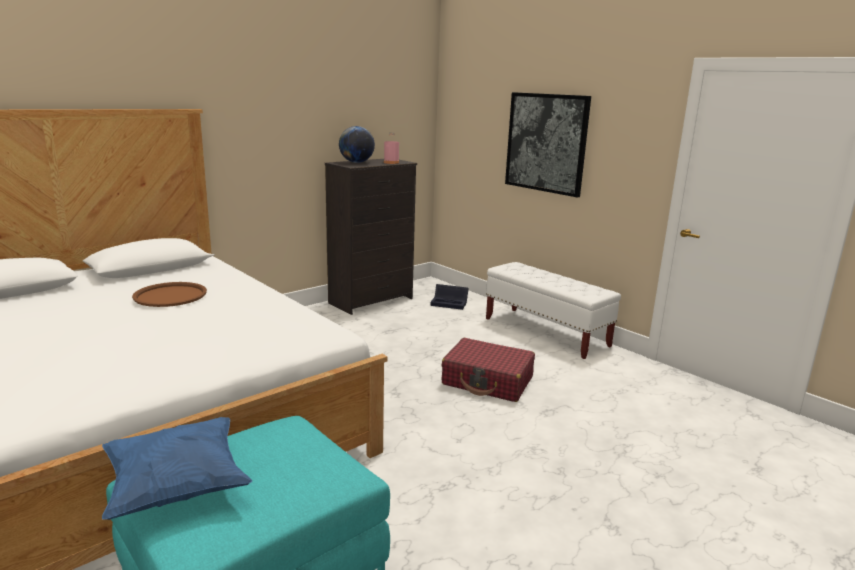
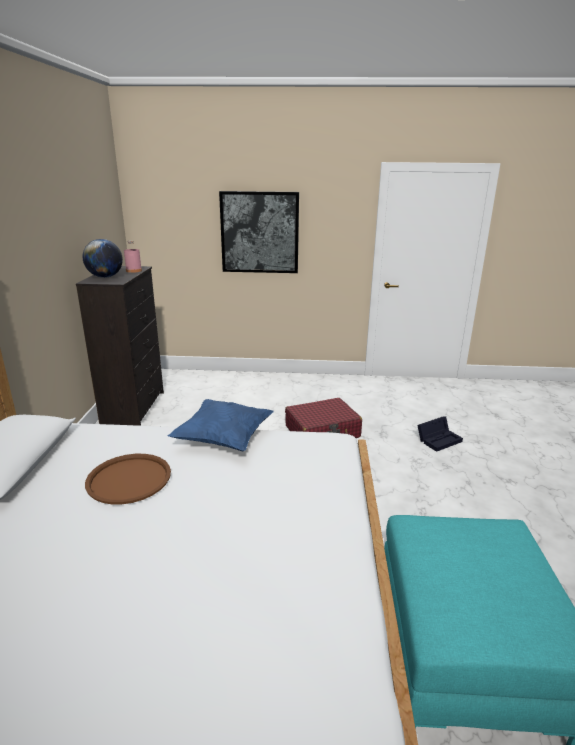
camera: 45 degrees left, 5 degrees up
(177, 488) = (480, 616): blue pillow -> blue pillow (223, 439)
(450, 303) = (198, 385): black storage box -> black storage box (439, 439)
(546, 332) = (293, 382): white bench -> none

